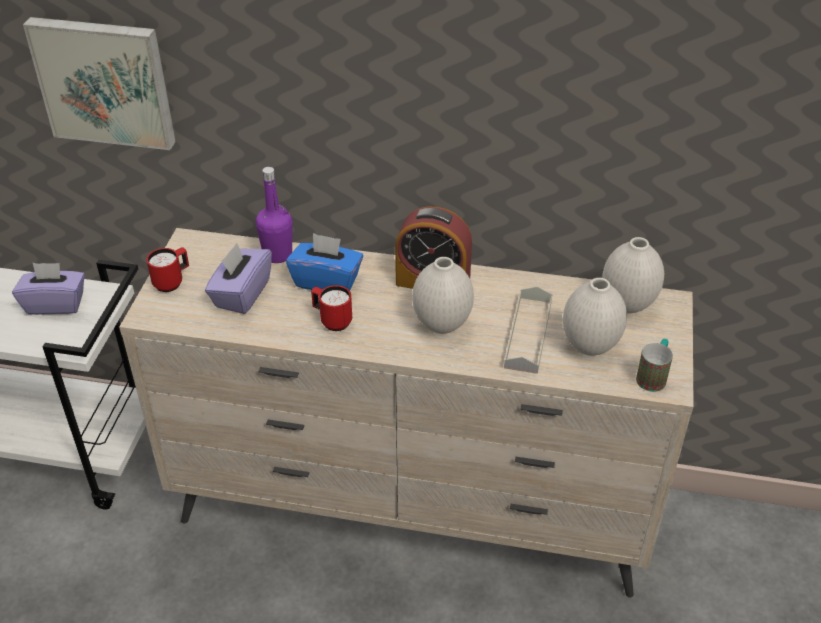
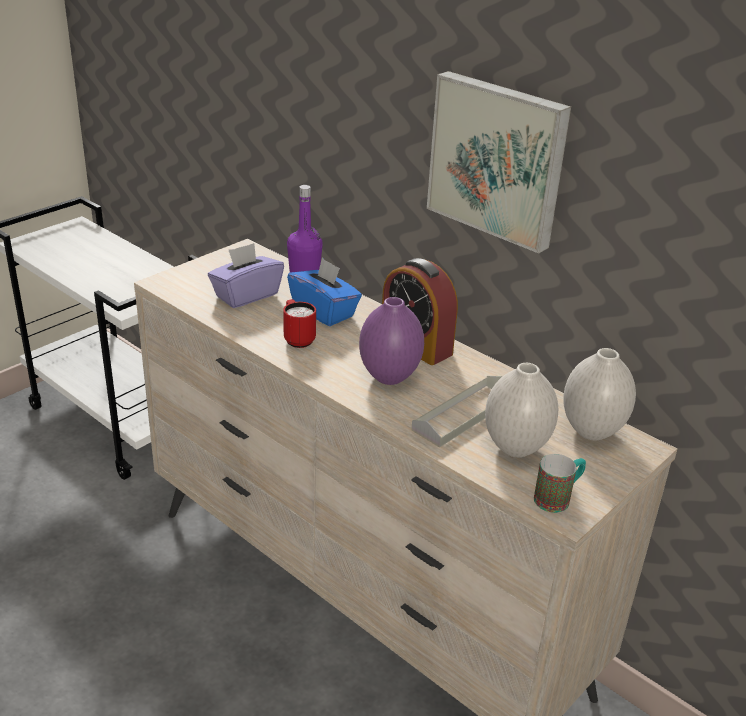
camera: 30 degrees right, 10 degrees down
(55, 304) = (141, 276): purple tissue box -> none
(105, 81) = (220, 83): picture -> picture (498, 159)
(172, 282) = (204, 269): red mug -> none
(441, 324) = (389, 376): white vase -> purple vase

